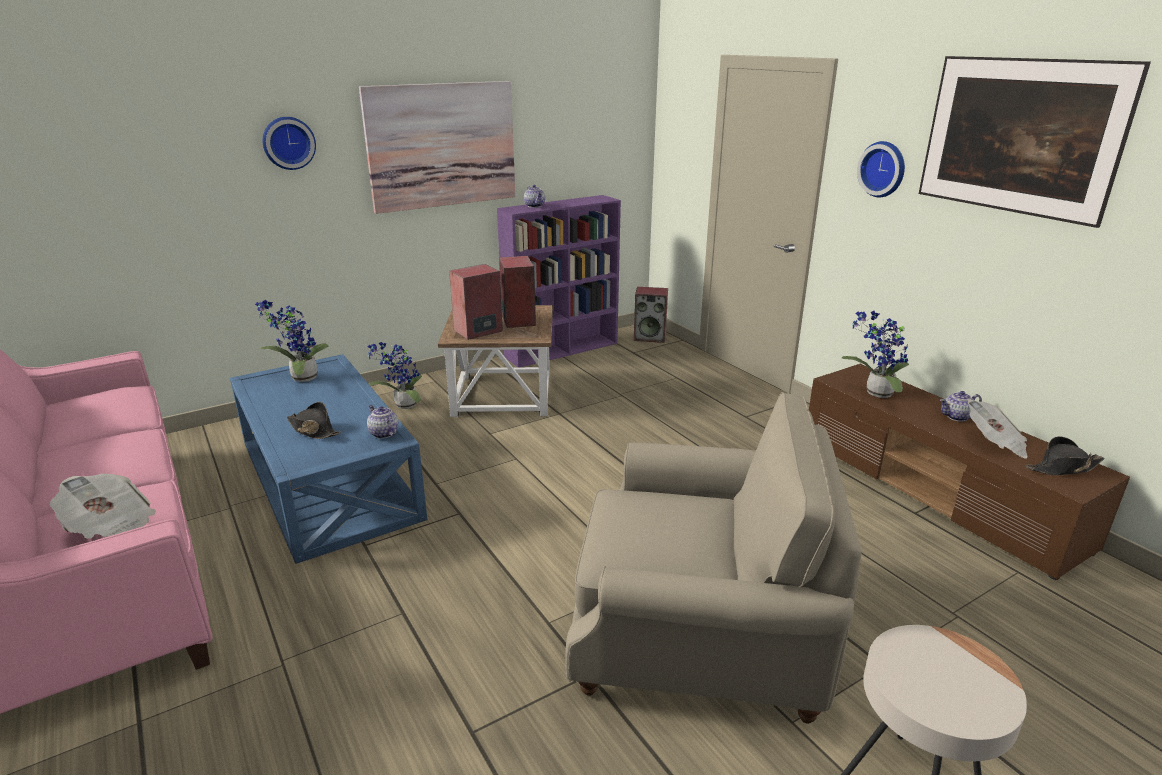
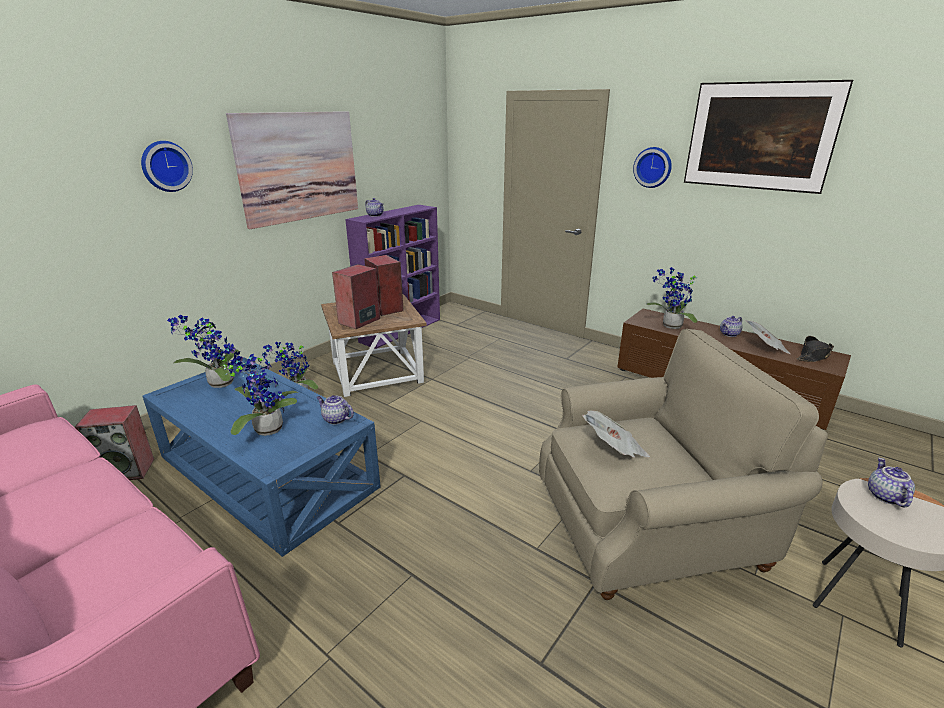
camera: 20 degrees left, 0 degrees up
(111, 527) = (122, 573): newspaper -> newspaper (614, 449)
(313, 430) = (265, 428): black hat -> potted plant
(650, 337) = (461, 312): speaker -> speaker (127, 470)
(943, 654) = (884, 496): none -> teapot

